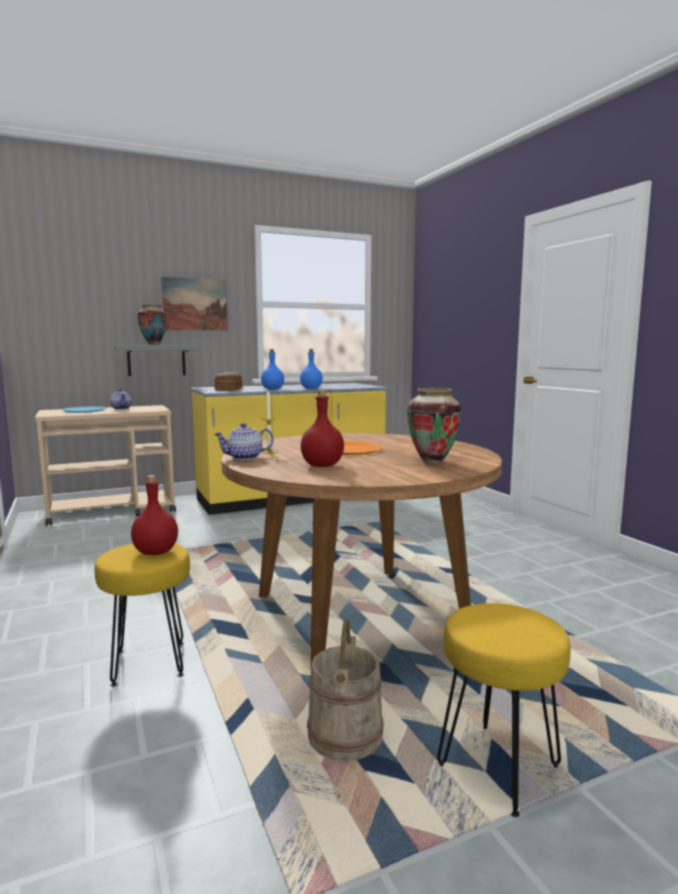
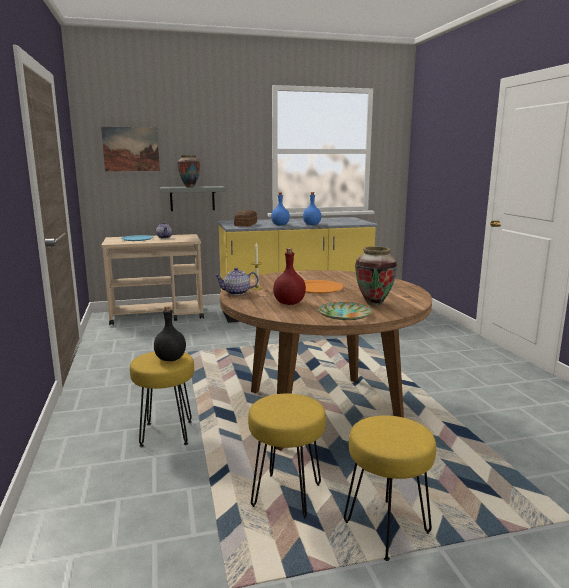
camera: 10 degrees right, 5 degrees up
(155, 552) = (170, 359): red bottle -> black bottle
(195, 304) = (223, 153): picture -> picture (131, 149)
(344, 736) = (286, 496): beige bucket -> yellow stool
(402, 474) = (344, 315): none -> plate

